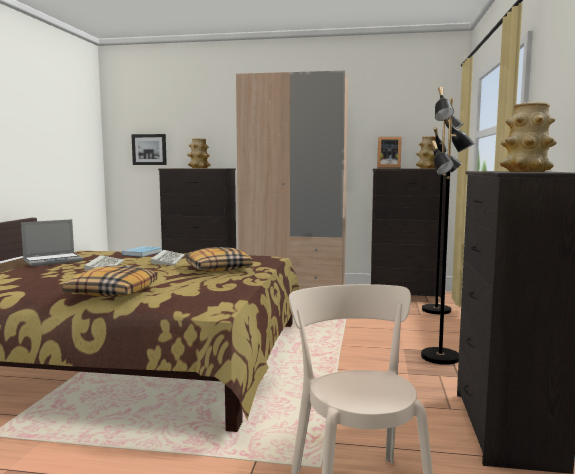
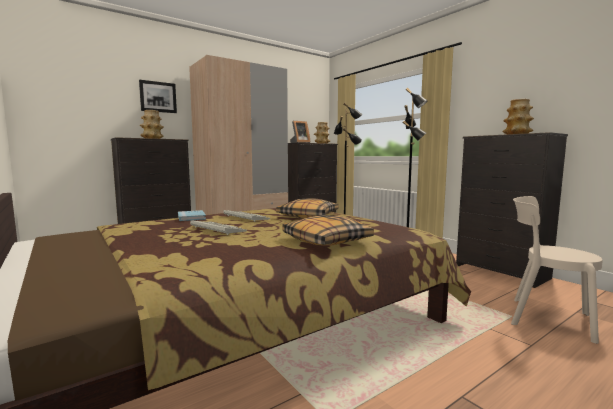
camera: 45 degrees left, 0 degrees up
(54, 261) = (132, 235): laptop -> none
(149, 149) = (77, 118): picture -> picture (158, 97)

